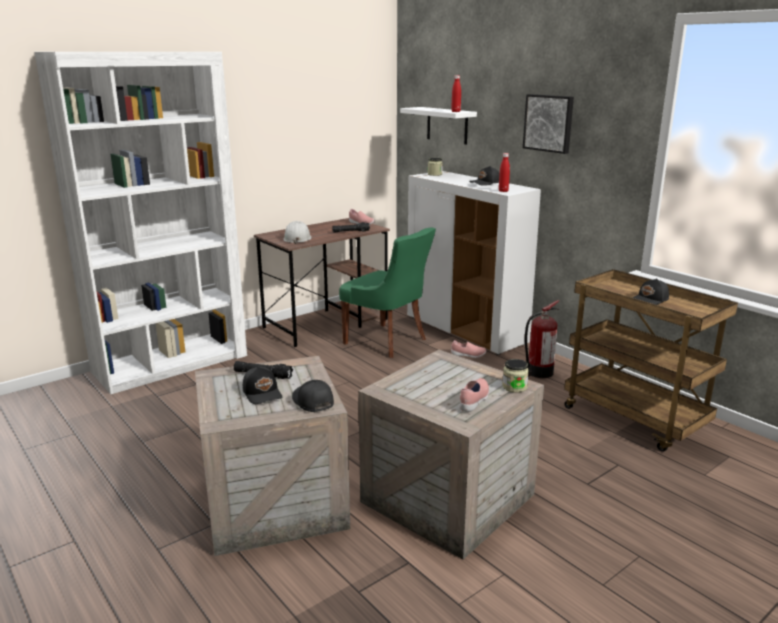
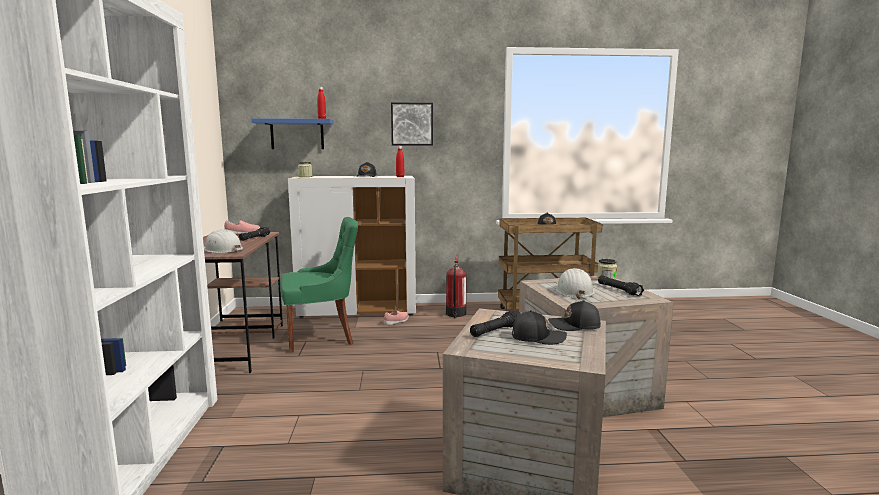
camera: 55 degrees left, 10 degrees down
(432, 380) = (574, 291): none -> white hard hat
(447, 125) = (297, 134): white shelf -> blue shelf
(474, 401) = (619, 290): pink shoe -> black flashlight

